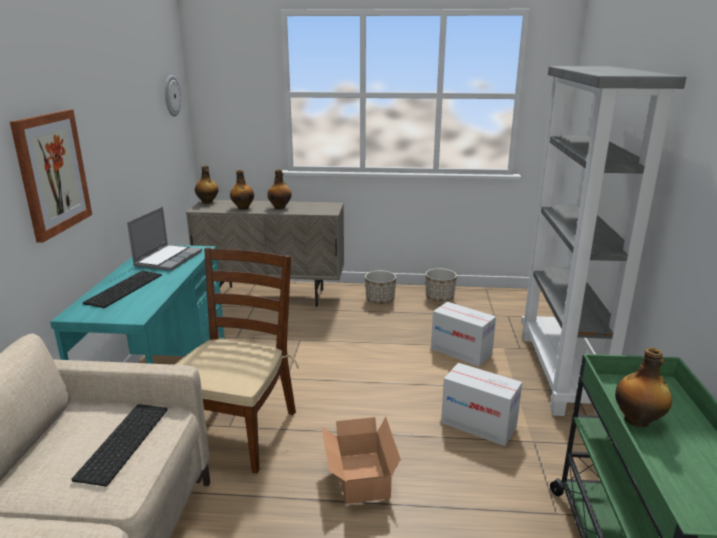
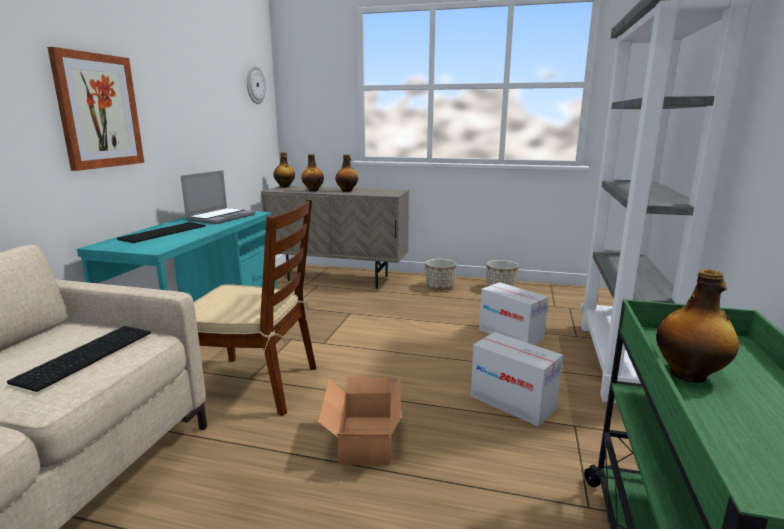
camera: 10 degrees right, 5 degrees down
(238, 432) = (256, 384): brown chair -> brown chair turned 75 degrees clockwise

